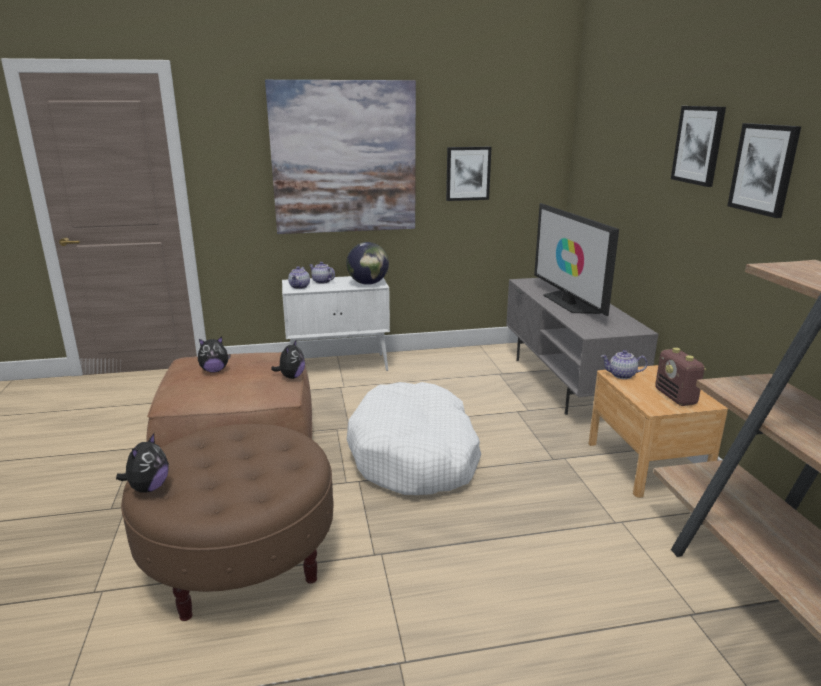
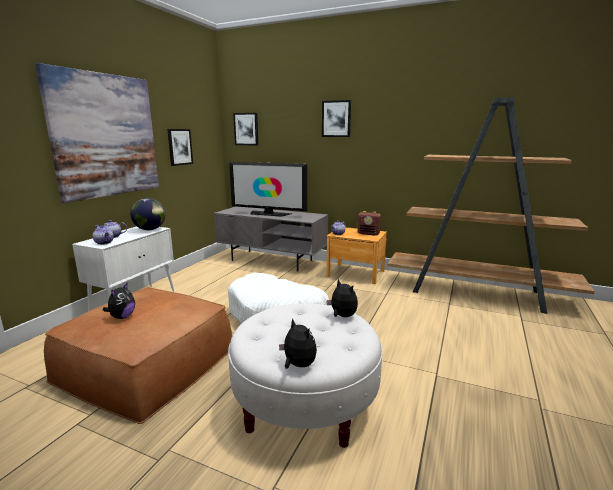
camera: 55 degrees left, 5 degrees down
(240, 558) = (305, 404): brown ottoman -> white ottoman
(291, 377) = (185, 297): plush toy -> plush toy (342, 316)
(764, 169) = (381, 125): picture -> picture (246, 129)

